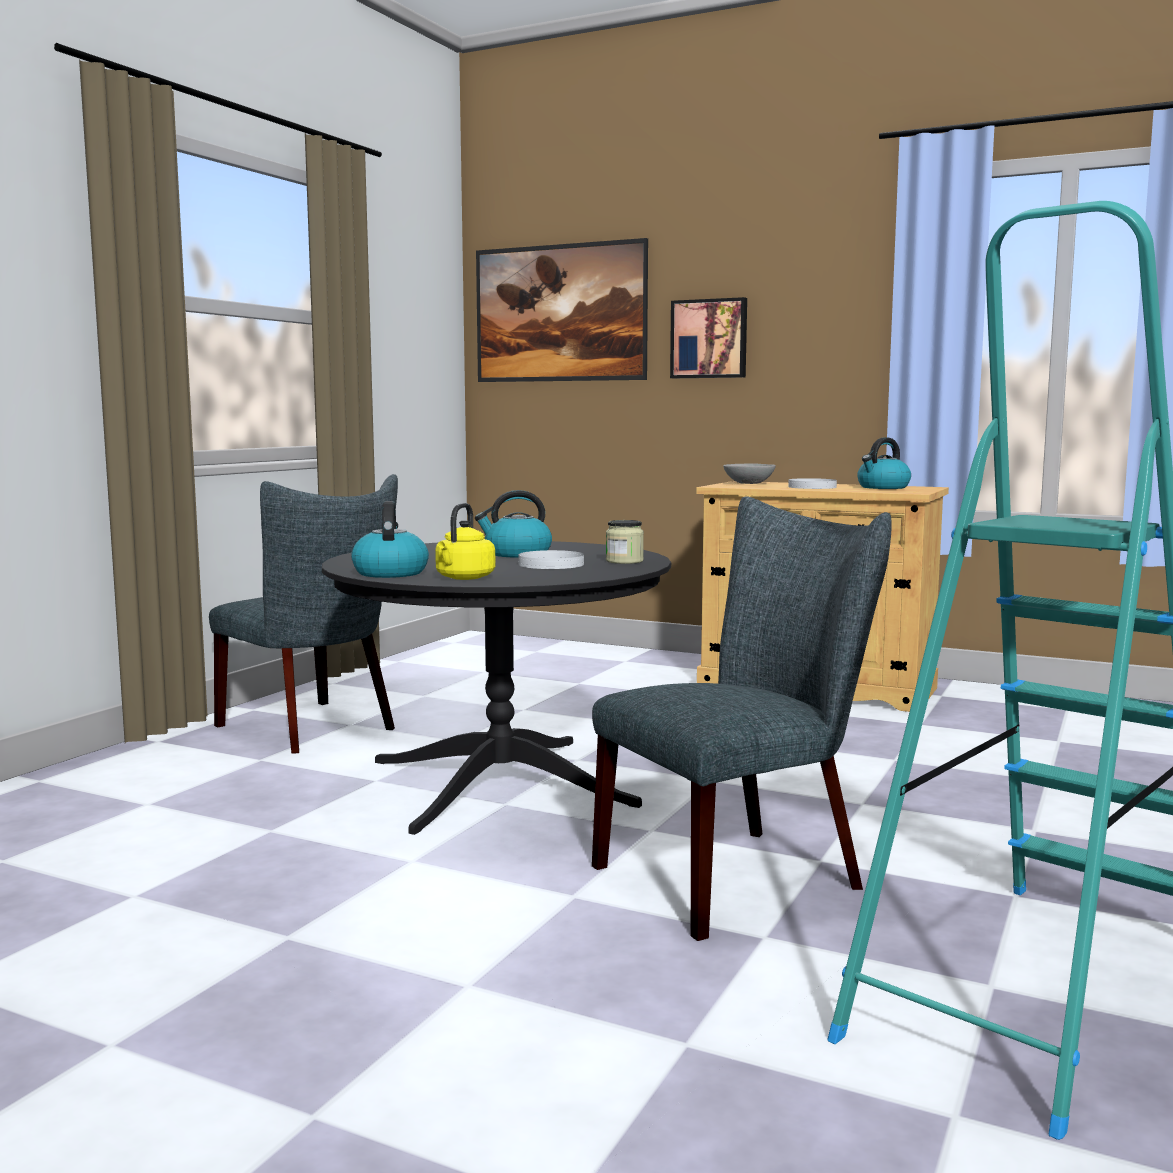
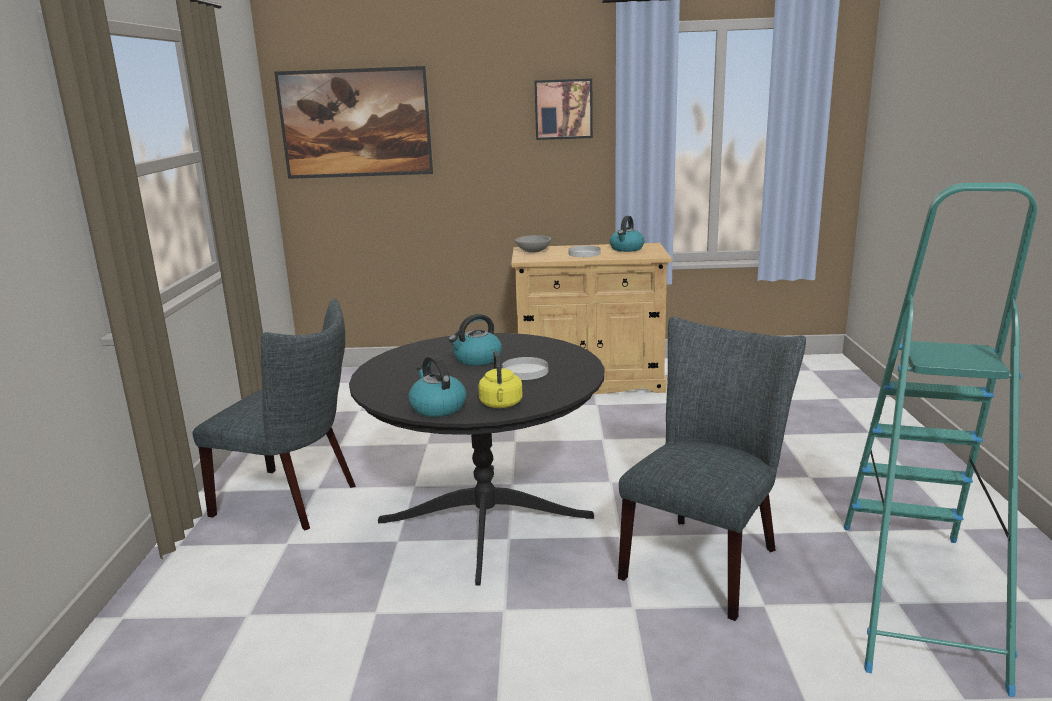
camera: 25 degrees left, 10 degrees up
(624, 561) = (564, 357): jar -> none
(709, 339) = (480, 142): picture -> picture (563, 109)

